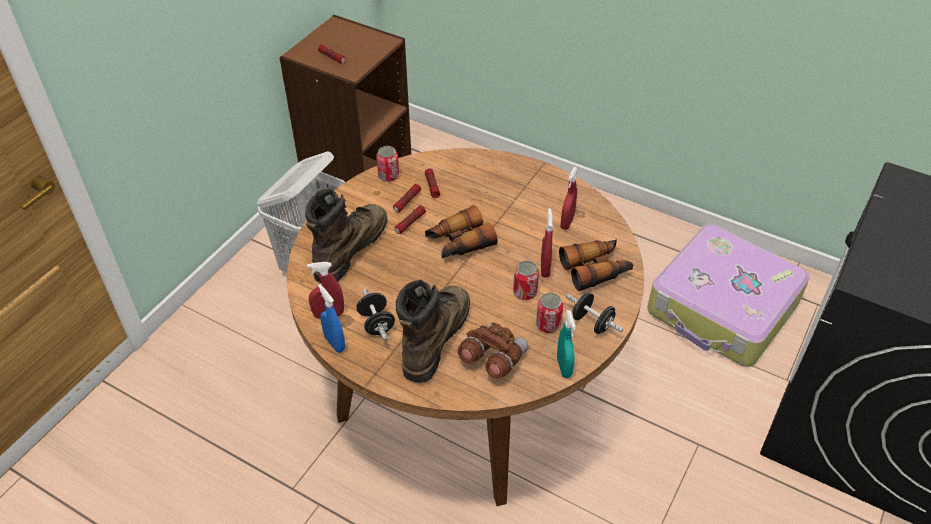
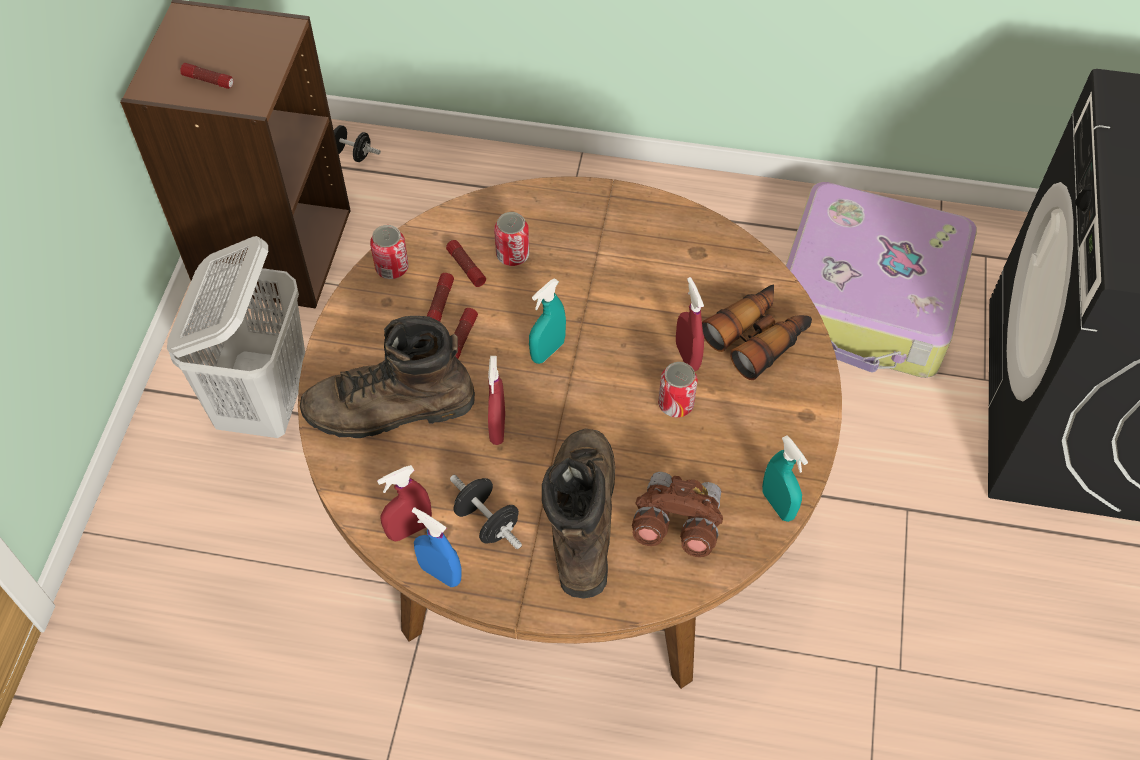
camera: 20 degrees left, 10 degrees up
(349, 248) = (390, 410): brown boot -> brown boot turned 105 degrees counterclockwise
(459, 242) = (547, 351): binoculars -> turquoise spray bottle
(548, 325) = (729, 445): can -> can (512, 255)
(567, 222) = (686, 272): red spray bottle -> red spray bottle (497, 428)
(592, 323) = (787, 424): black dumbbell -> black dumbbell (352, 154)

